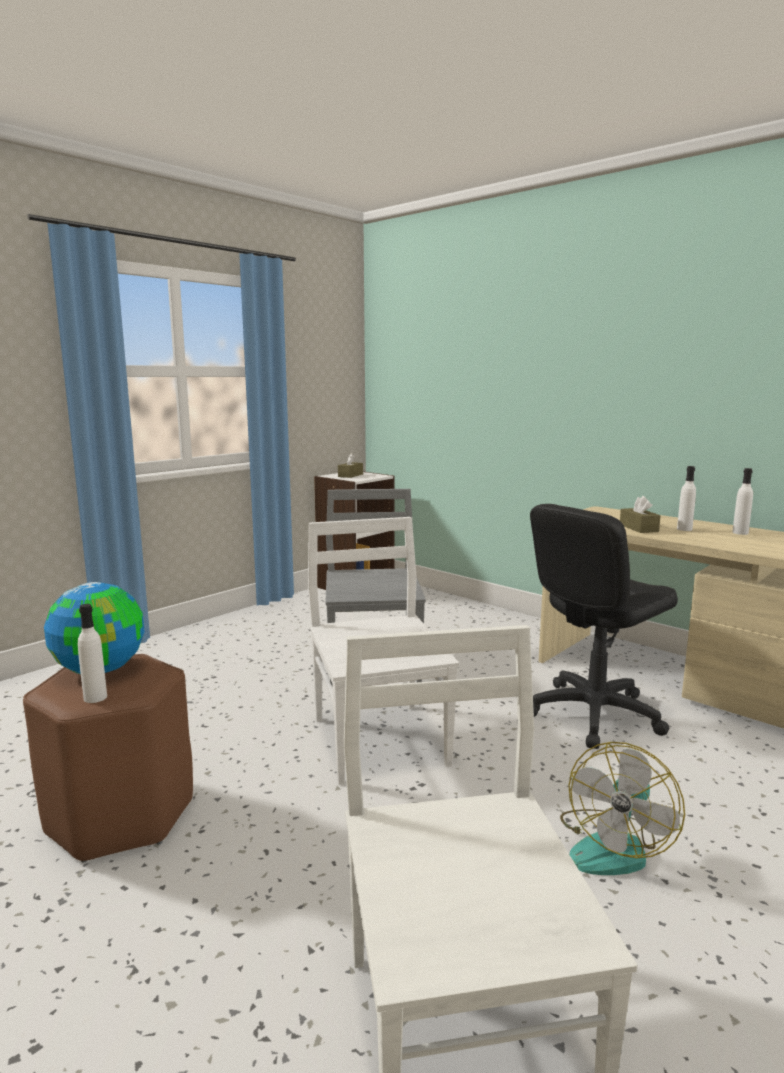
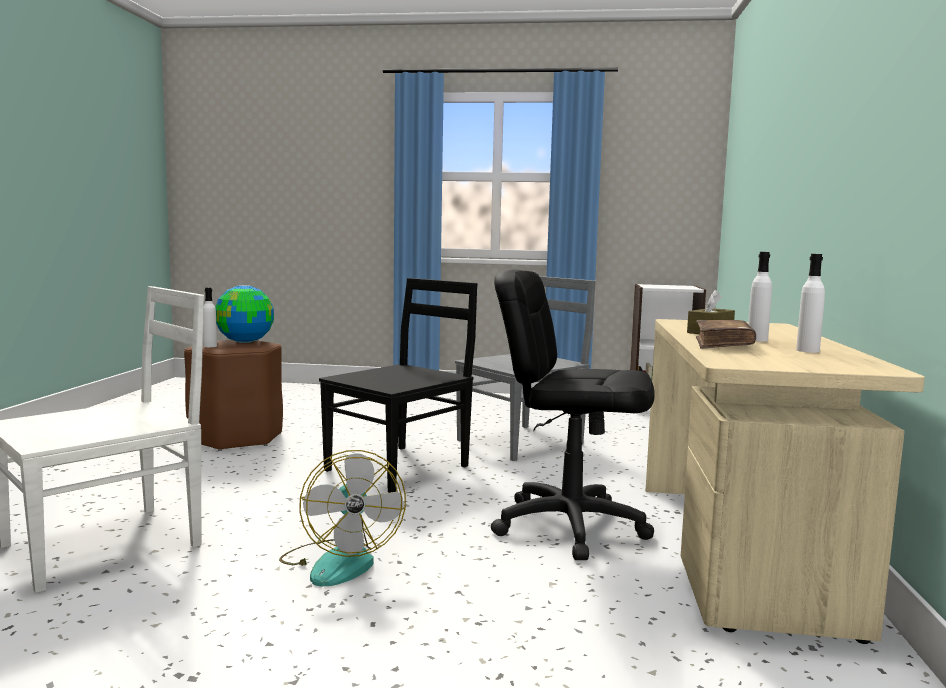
camera: 55 degrees right, 5 degrees down
(350, 475) = (665, 286): brown tissue box -> none
(378, 738) = (400, 467): white chair -> black chair
(613, 846) = (339, 561): fan -> fan turned 105 degrees counterclockwise
(708, 540) = (723, 344): none -> brown book

